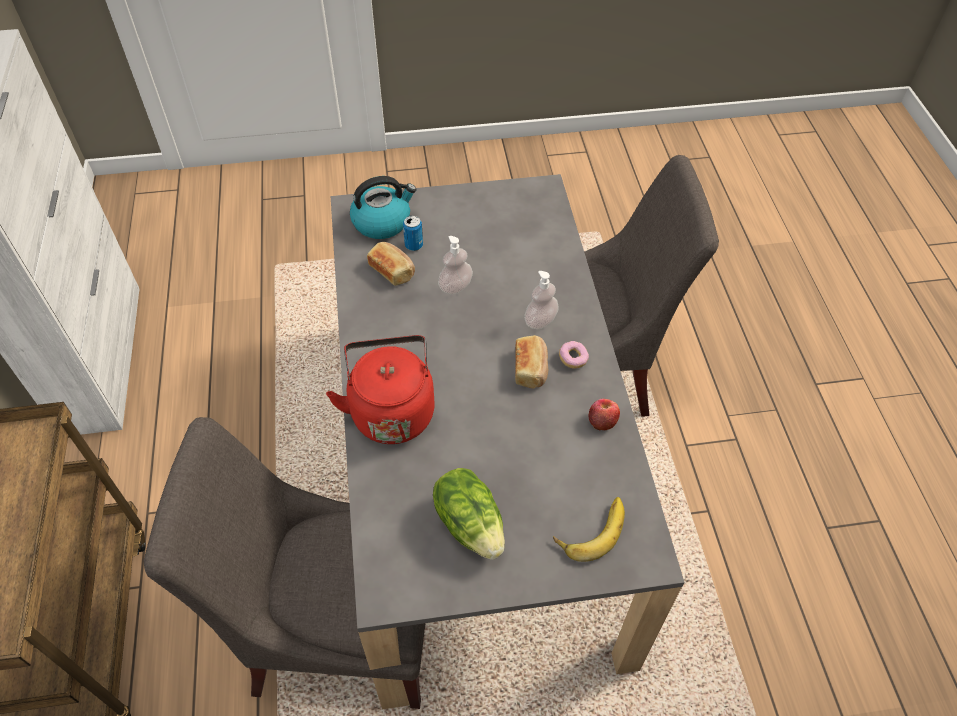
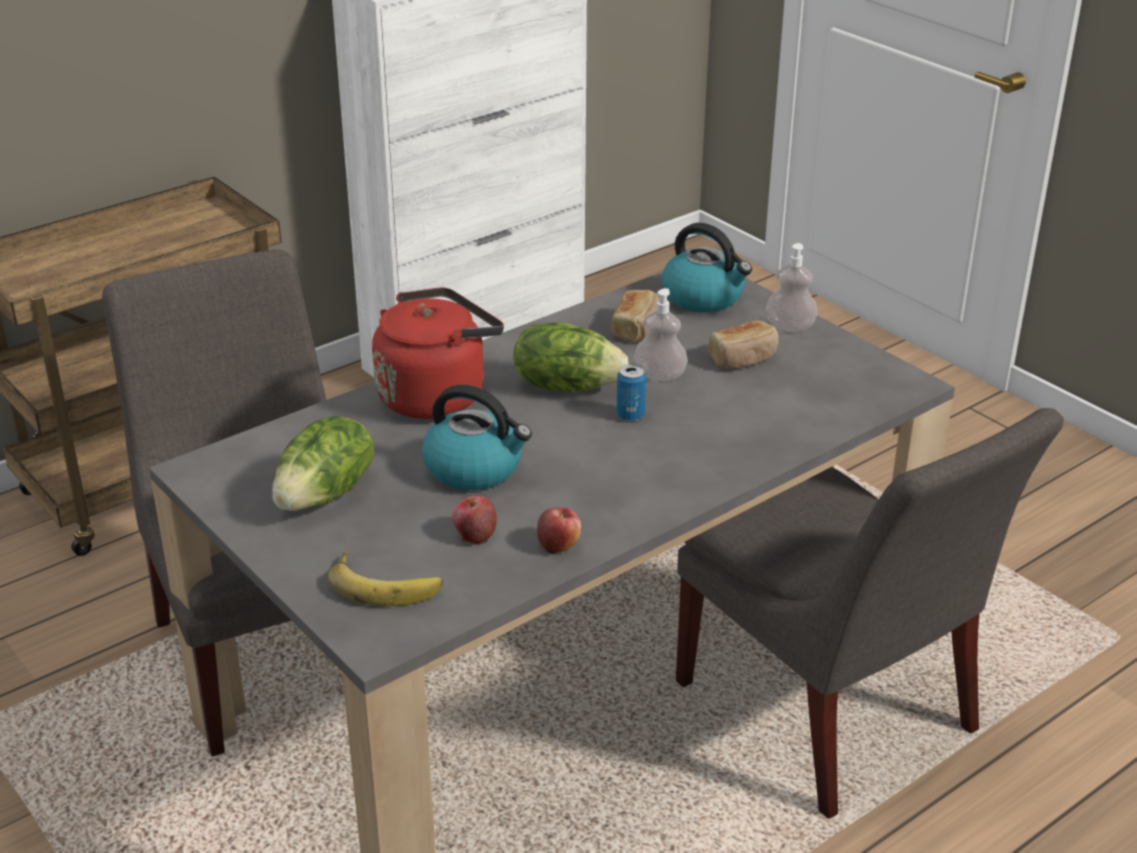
camera: 60 degrees right, 20 degrees down
(414, 245) = (692, 328): can -> can (630, 415)
(432, 336) = (566, 385): none -> lettuce
(495, 427) = (475, 468): none -> kettle
(531, 368) = (589, 466): bread -> bread (743, 358)
(540, 321) = (673, 450): soap dispenser -> soap dispenser (790, 327)
(567, 459) = (475, 534): none -> apple
(573, 359) = (637, 492): donut -> none

